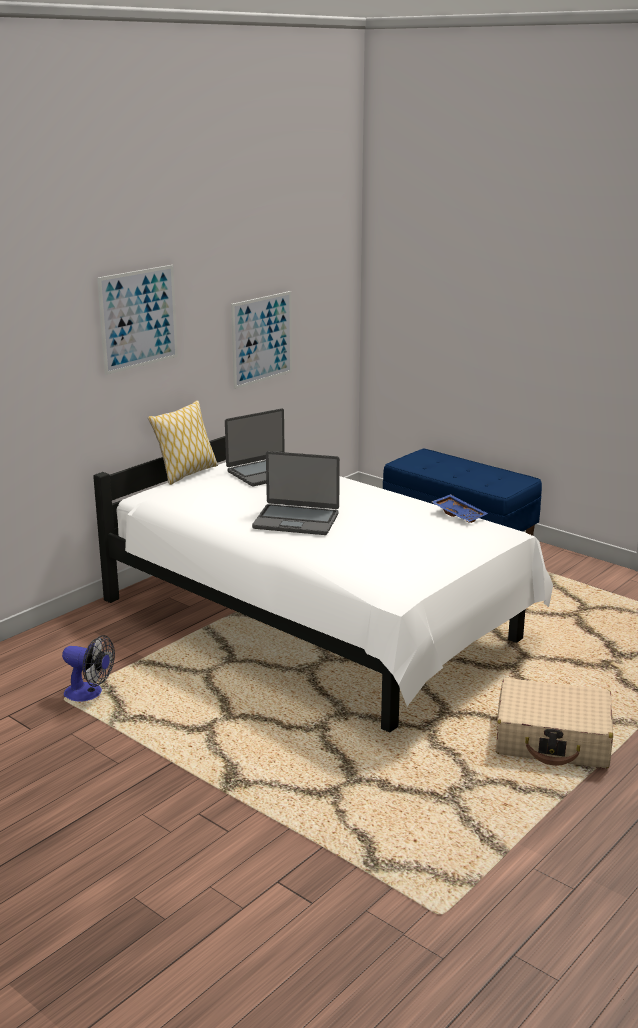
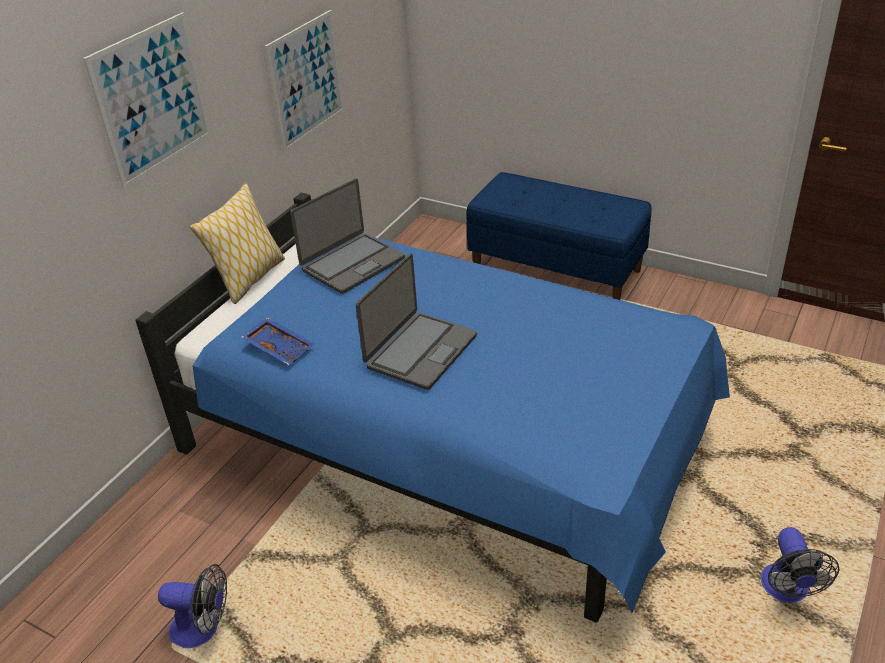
camera: 10 degrees left, 15 degrees up
(296, 520) = (420, 351): laptop -> laptop turned 60 degrees counterclockwise
(318, 624) = (449, 444): white bed -> blue bed
(459, 514) = (613, 304): blue tray -> blue tray (280, 347)
(553, 739) = (787, 591): beige suitcase -> fan

